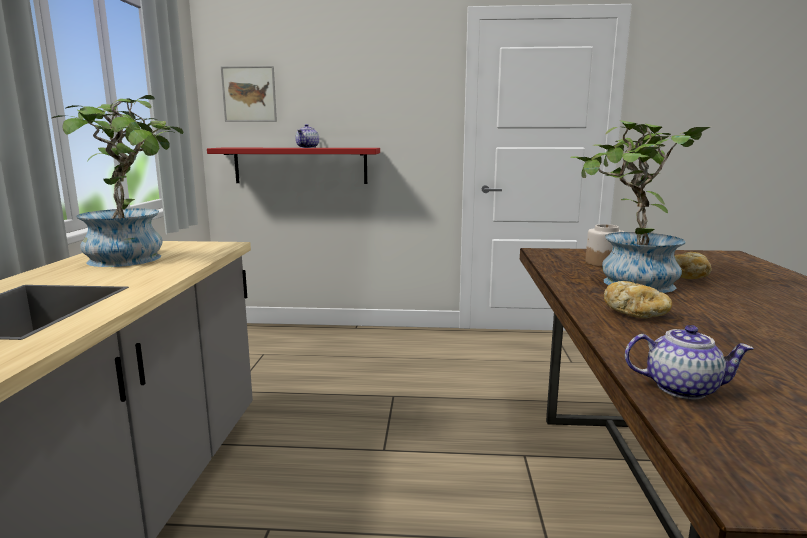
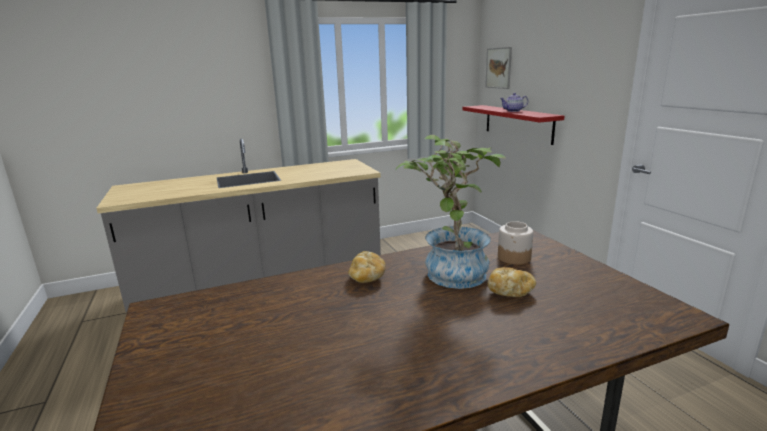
camera: 65 degrees right, 5 degrees up
(135, 259) = (323, 169): potted plant -> none
(682, 388) = (244, 294): teapot -> none

